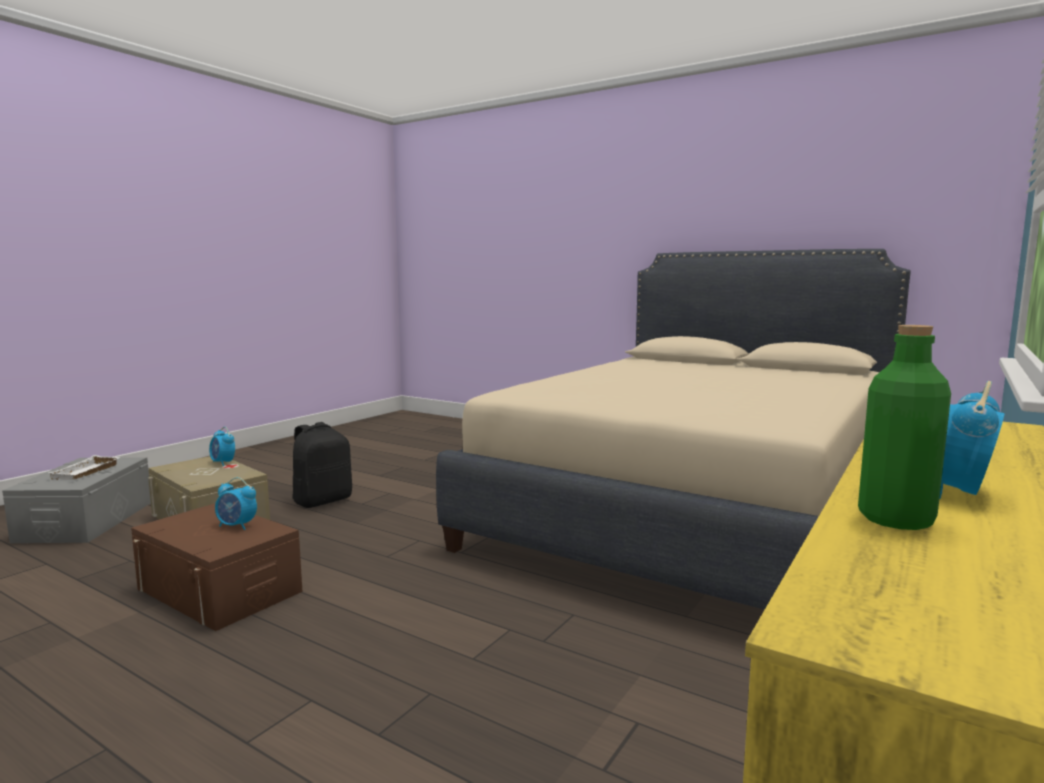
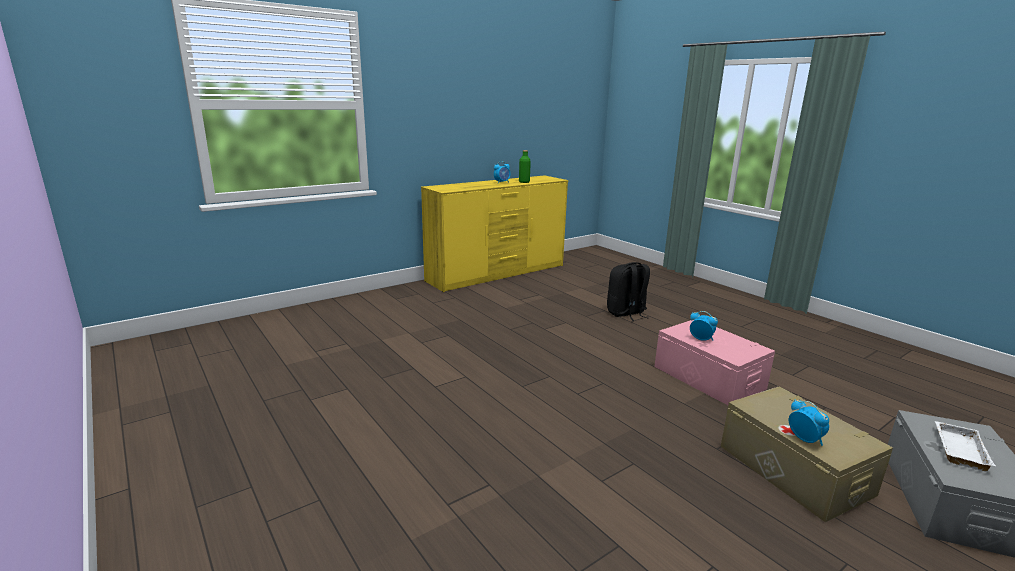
camera: 160 degrees left, 10 degrees up
(219, 590) = (708, 377): brown storage box -> pink storage box
(322, 500) = (682, 481): black backpack -> black backpack (626, 313)
(695, 512) = (335, 377): beige bed -> none

